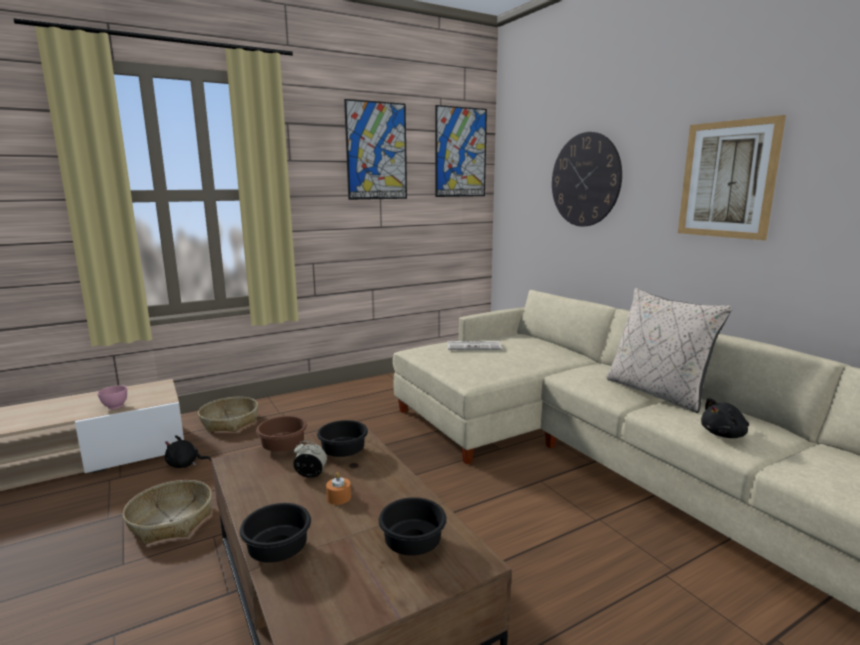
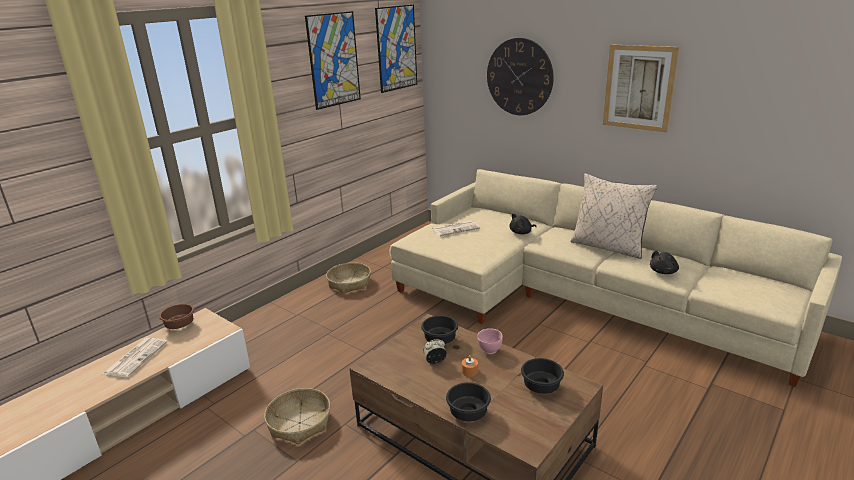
camera: 20 degrees left, 10 degrees up
(63, 406) = (136, 357): none -> newspaper
(115, 407) = (188, 346): pink bowl -> pink bowl (489, 350)
(185, 464) = (261, 378): black plush toy -> black plush toy (521, 232)
(230, 422) = (260, 333): basket -> basket (349, 283)
(284, 447) = (393, 346): brown bowl -> brown bowl (180, 325)

